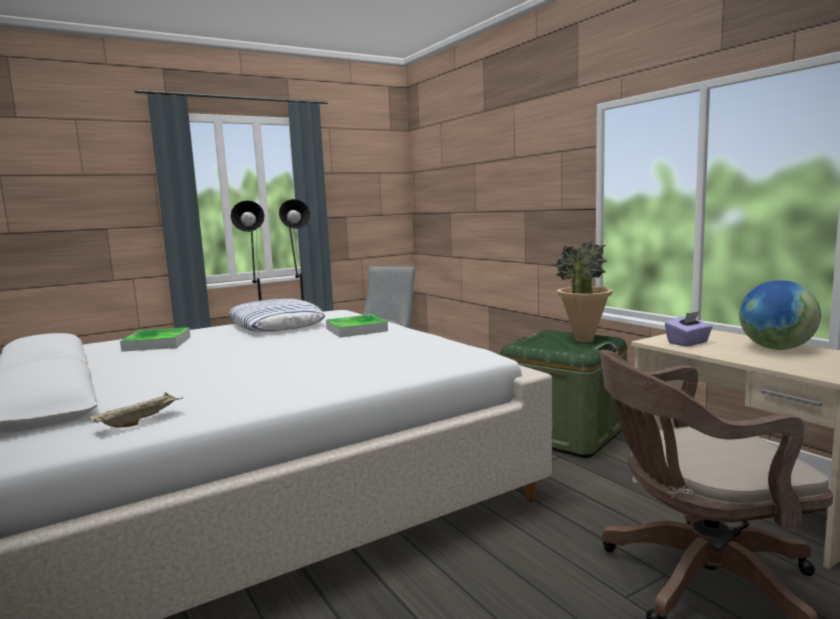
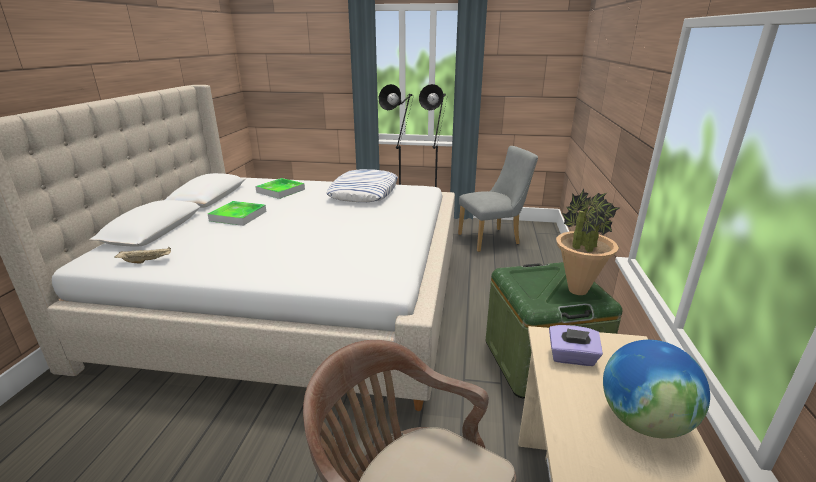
camera: 40 degrees right, 15 degrees up
(356, 330) = (387, 217): tray -> tray (238, 216)

